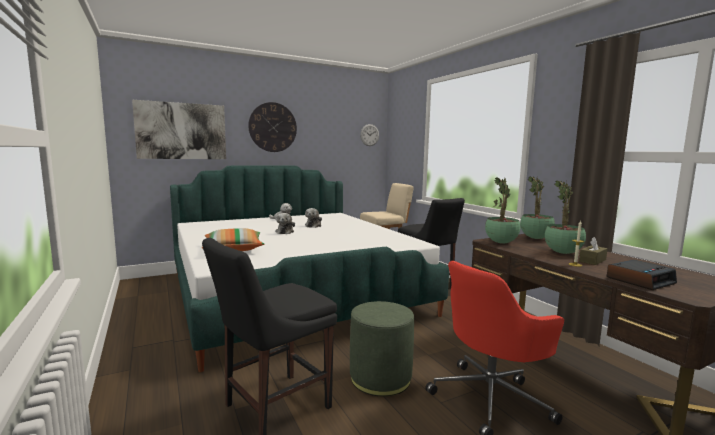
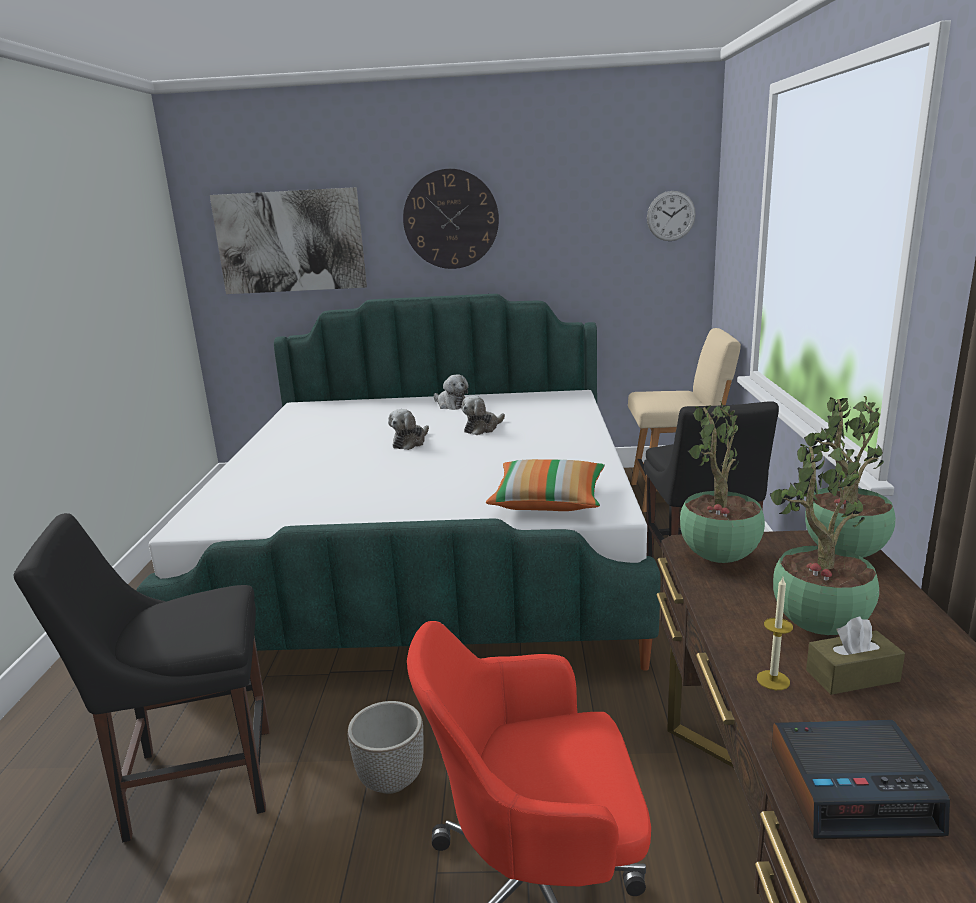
camera: 30 degrees right, 10 degrees up
(233, 249) = (273, 483): pillow -> pillow (548, 501)
(380, 378) = (390, 780): green ottoman -> planter

